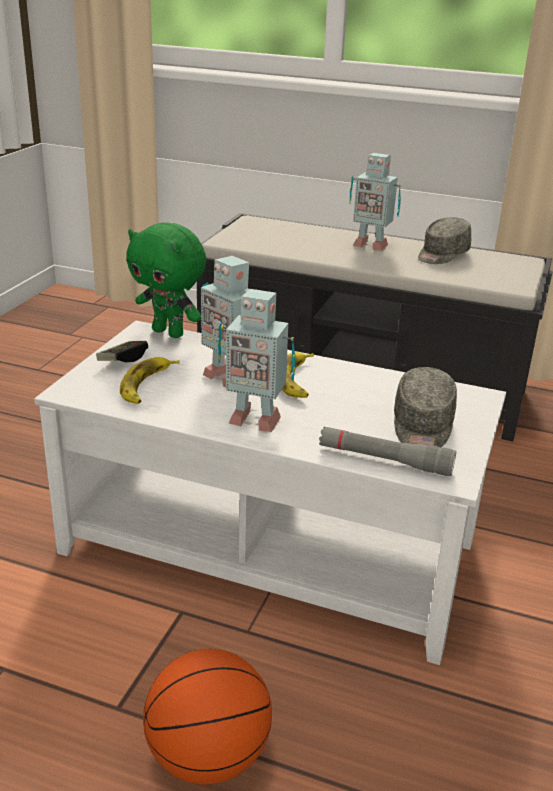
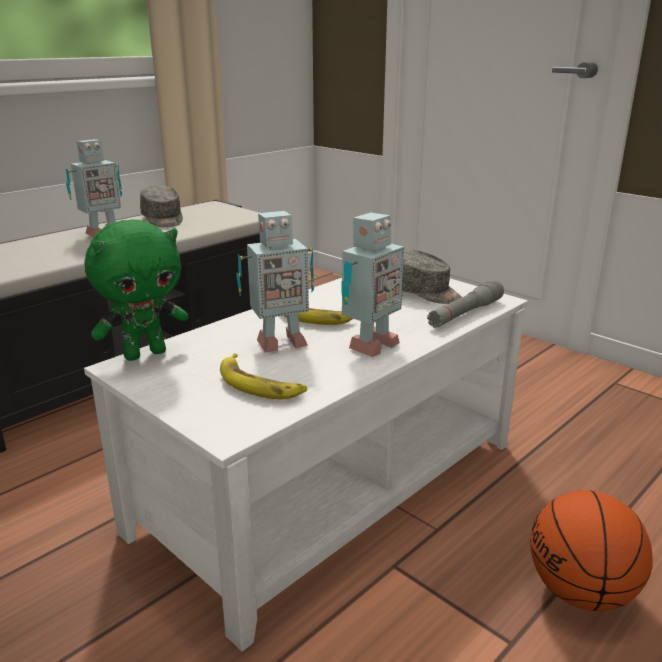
camera: 65 degrees left, 5 degrees down
(123, 360) = (182, 389): game controller -> none

